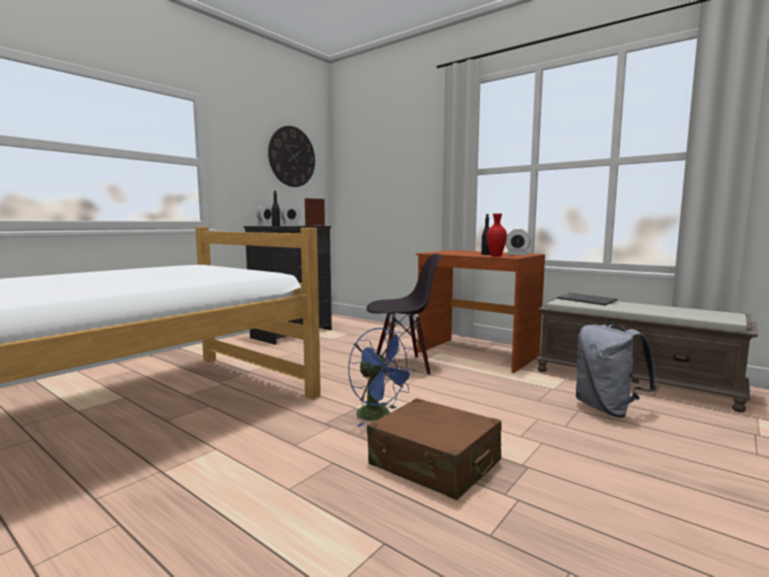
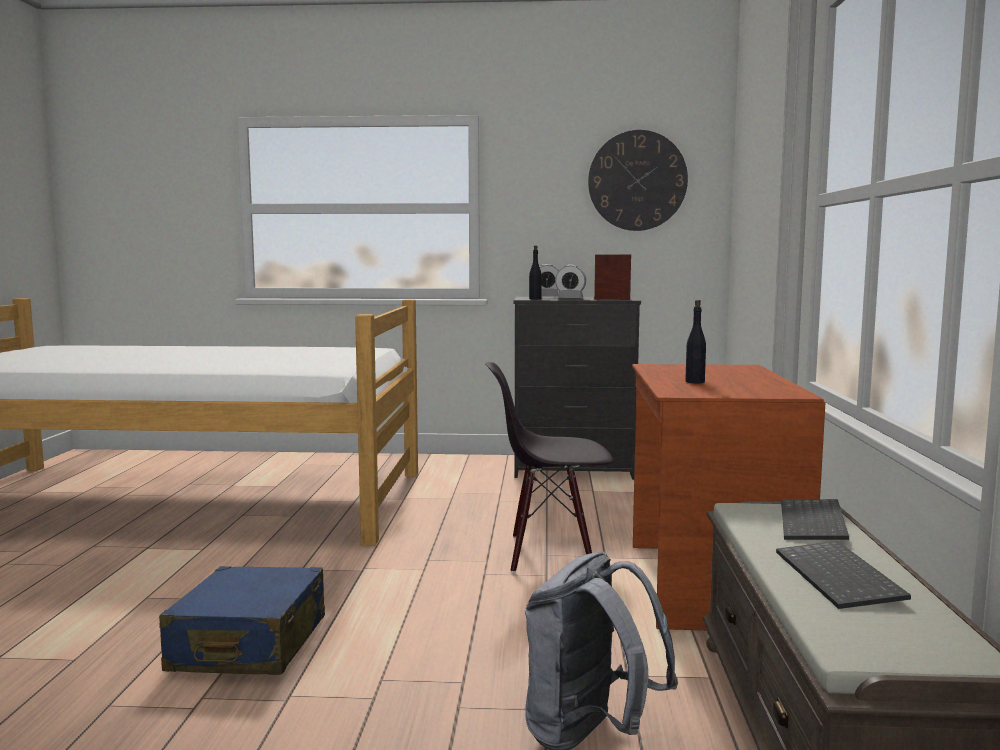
camera: 55 degrees right, 0 degrees up
(379, 416) = (351, 587): blue fan -> none
(402, 366) = (550, 554): black chair -> black chair turned 135 degrees clockwise
(434, 463) = (249, 645): brown suitcase -> blue suitcase
(495, 256) = (670, 387): red vase -> none
(517, 255) = (719, 392): alarm clock -> none
(654, 309) = (841, 578): none -> keyboard

